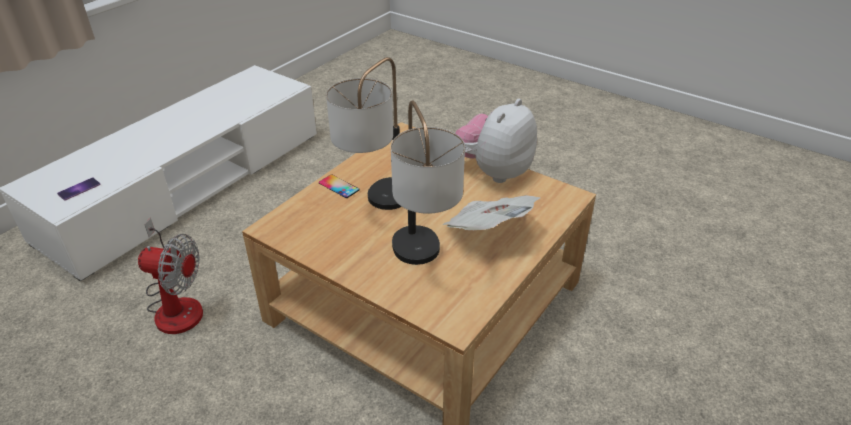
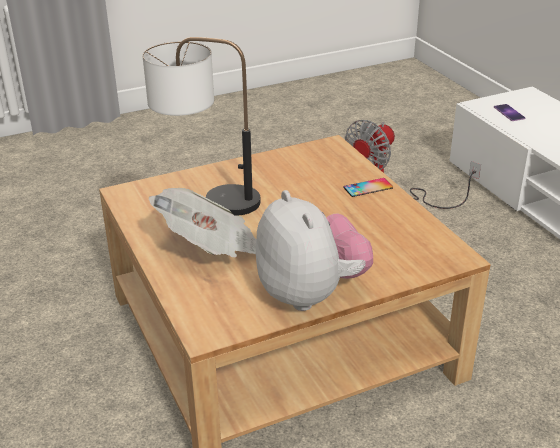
camera: 120 degrees right, 5 degrees down
(377, 208) = (311, 198): table lamp -> none

